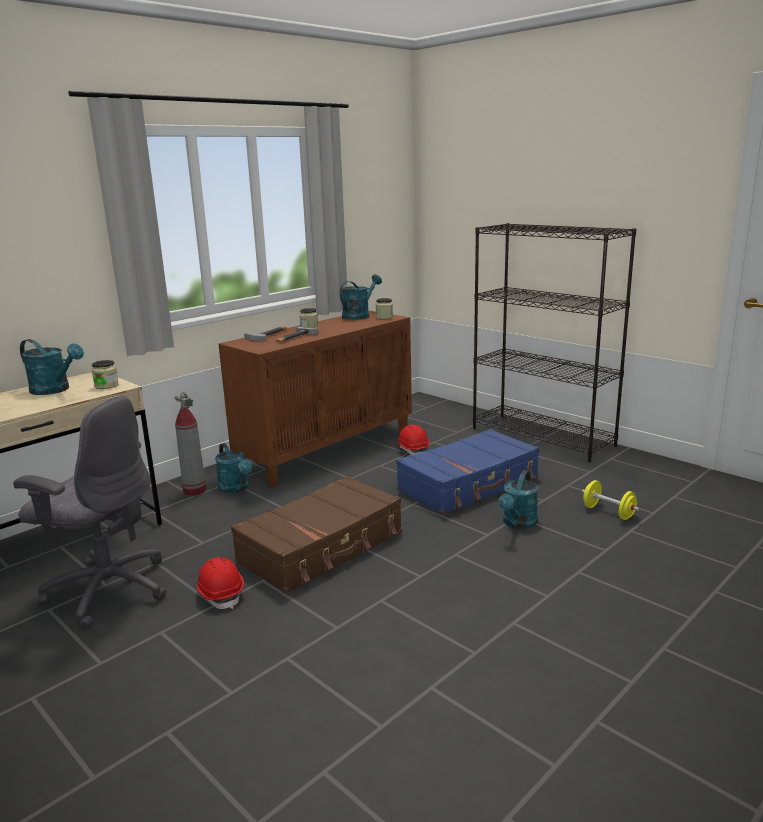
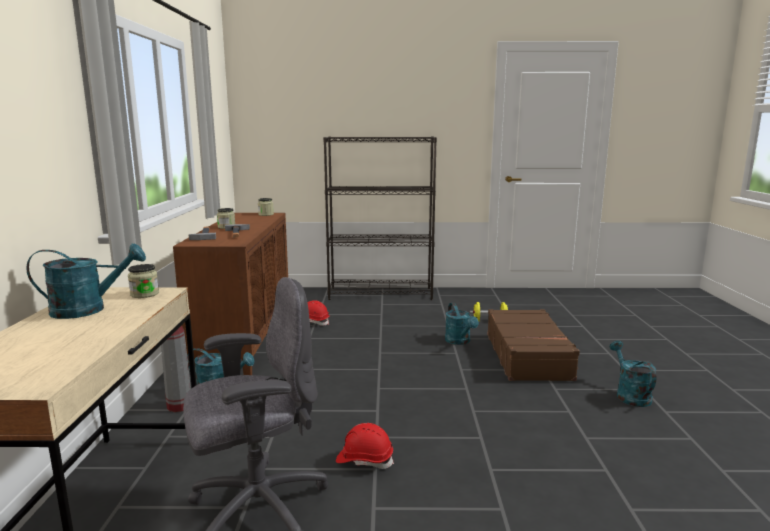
camera: 45 degrees left, 5 degrees down
(322, 547) = (374, 399): brown suitcase -> brown suitcase (528, 356)
(359, 315) = (240, 216): turquoise watering can -> turquoise watering can (630, 395)
(469, 484) = (392, 331): blue suitcase -> none

